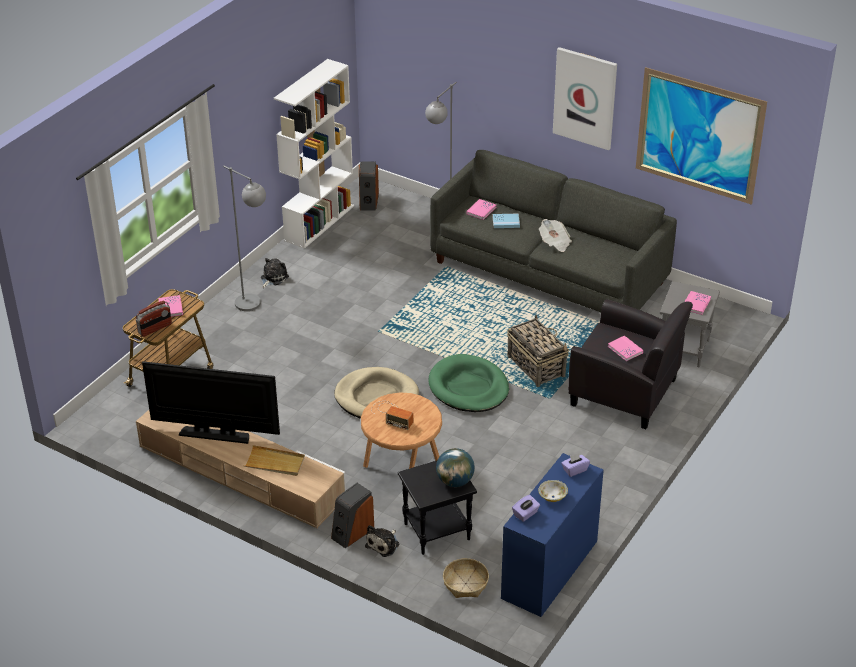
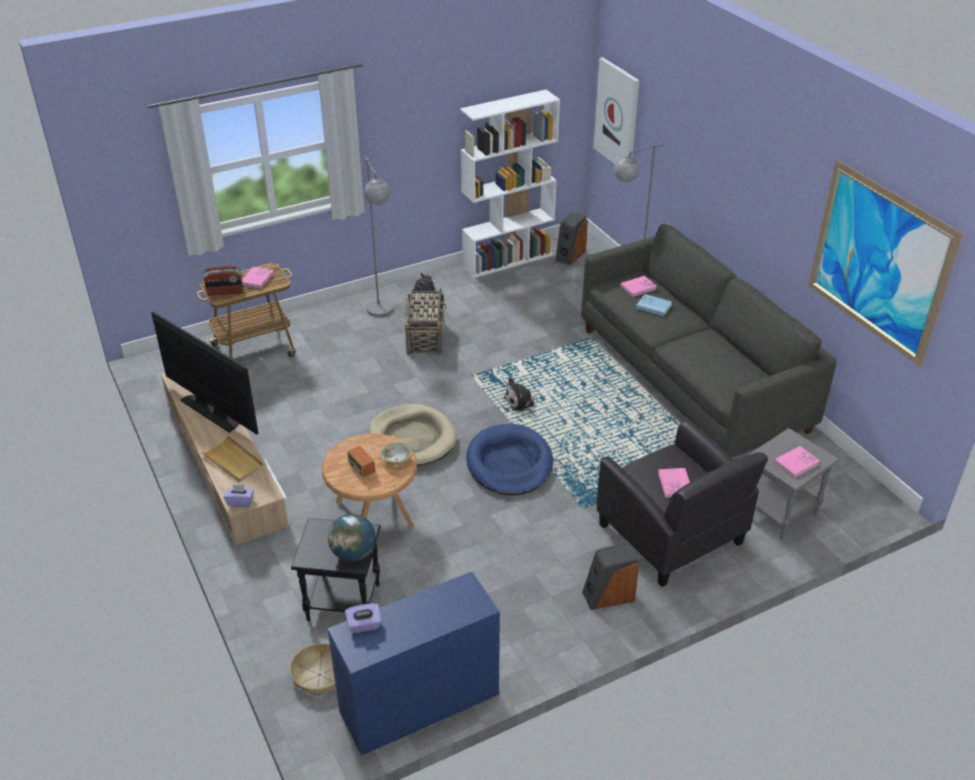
camera: 30 degrees right, 0 degrees up
(352, 532) = (264, 565): speaker -> speaker (608, 595)
(384, 544) = (281, 592): plush toy -> plush toy (521, 401)
(468, 387) = (509, 463): green dog bed -> blue dog bed
(535, 366) = (597, 468): basket -> basket (426, 337)
(552, 497) = (412, 618): bowl -> bowl (396, 460)
(555, 243) = (688, 343): newspaper -> none
(574, 470) = (466, 597): purple tissue box -> purple tissue box (240, 502)
(585, 98) = (773, 187): picture -> picture (617, 115)

